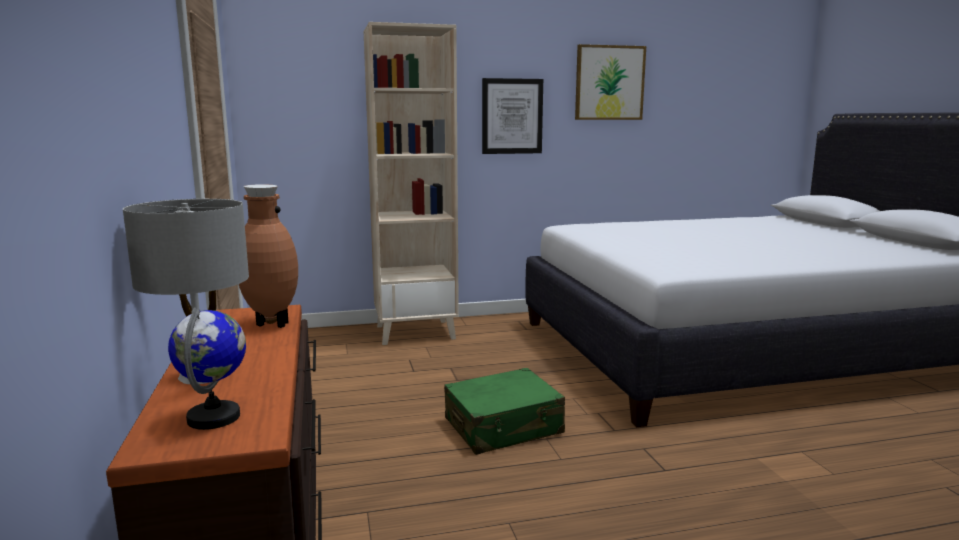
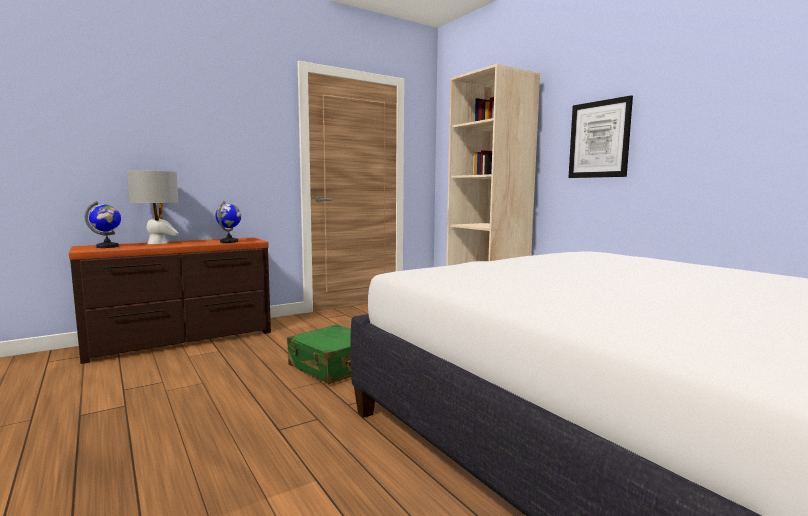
camera: 70 degrees right, 5 degrees down
(270, 324) = (229, 242): brown vase -> globe
(609, 83) = (722, 84): picture -> none

